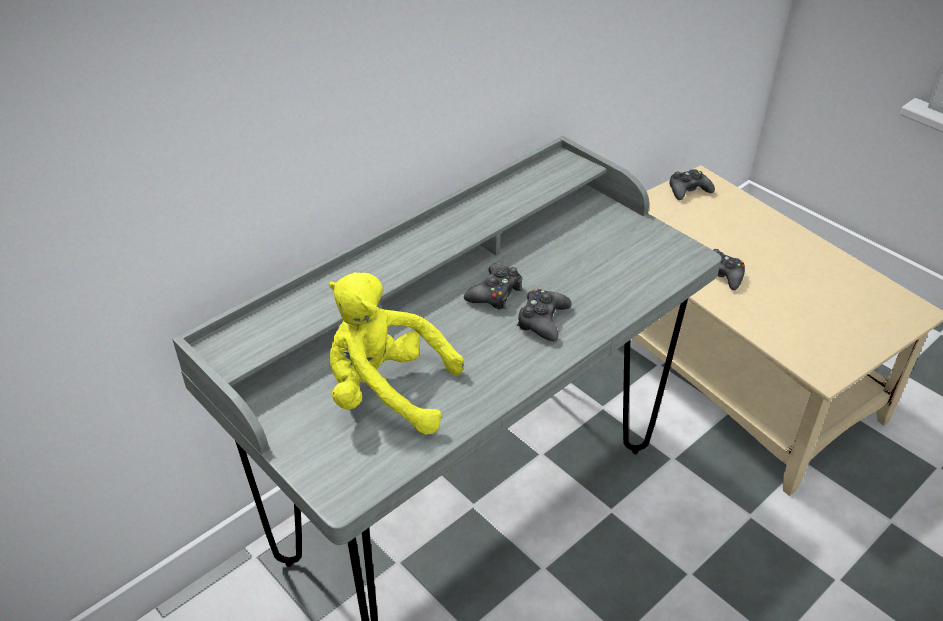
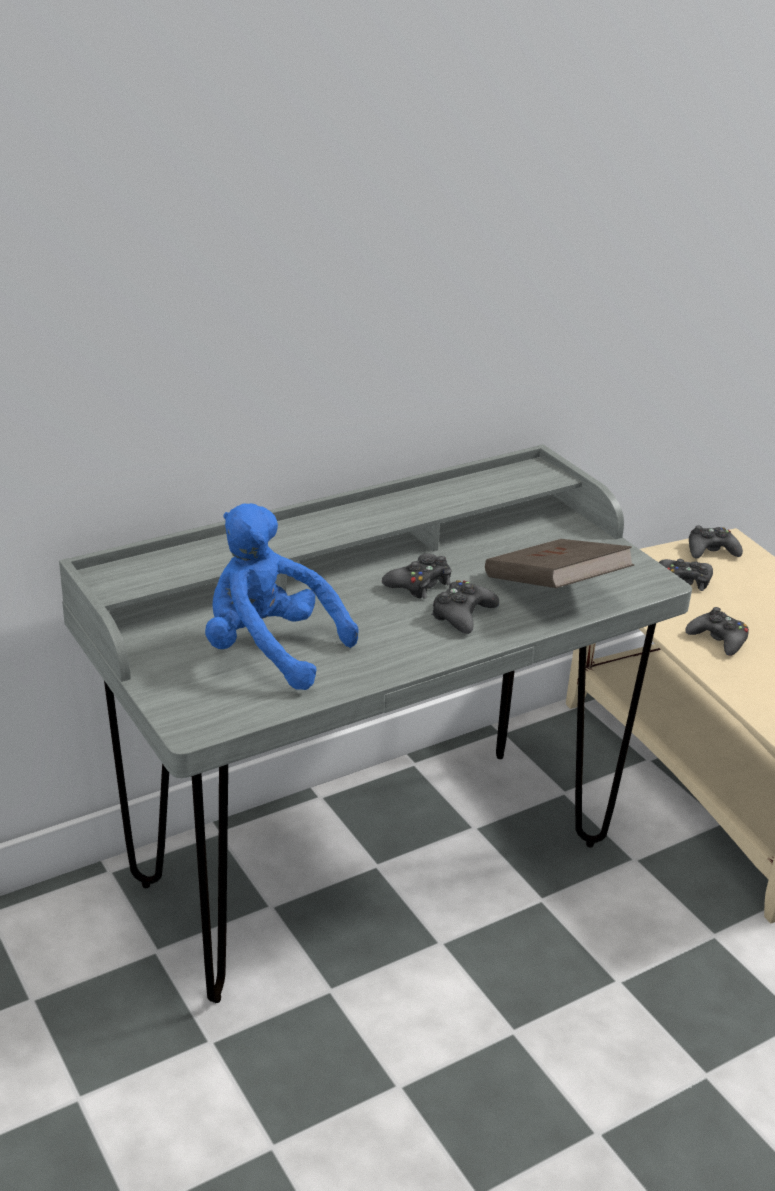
camera: 10 degrees right, 10 degrees down
(386, 391) = (269, 650): yellow plush toy -> blue plush toy
(610, 280) = (553, 591): none -> brown book
(677, 222) = (684, 580): none -> black game controller

